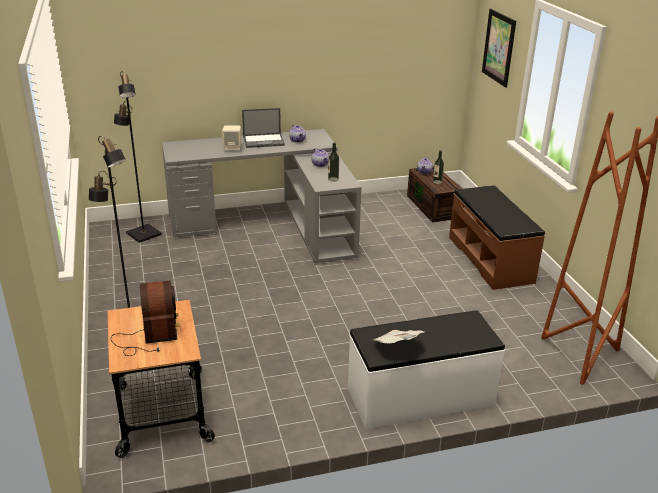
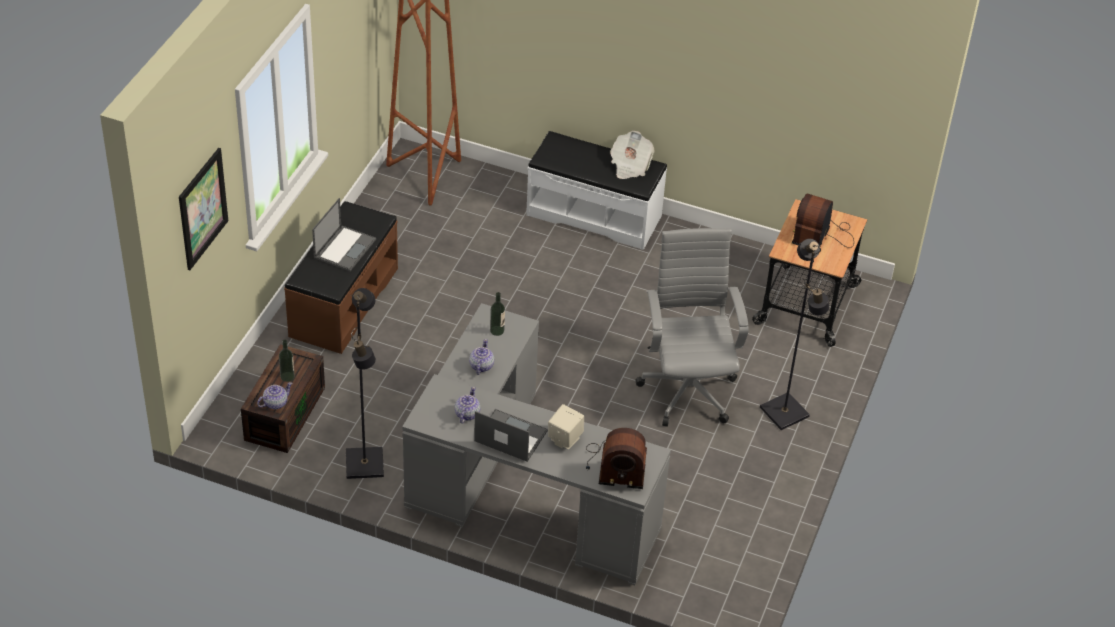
camera: 145 degrees left, 15 degrees up
(143, 234) = (691, 561): black floor lamp -> black floor lamp (364, 464)
(192, 148) = (615, 466): none -> radio
(217, 308) = (687, 389): none -> grey office chair
(496, 209) = (345, 248): none -> laptop

